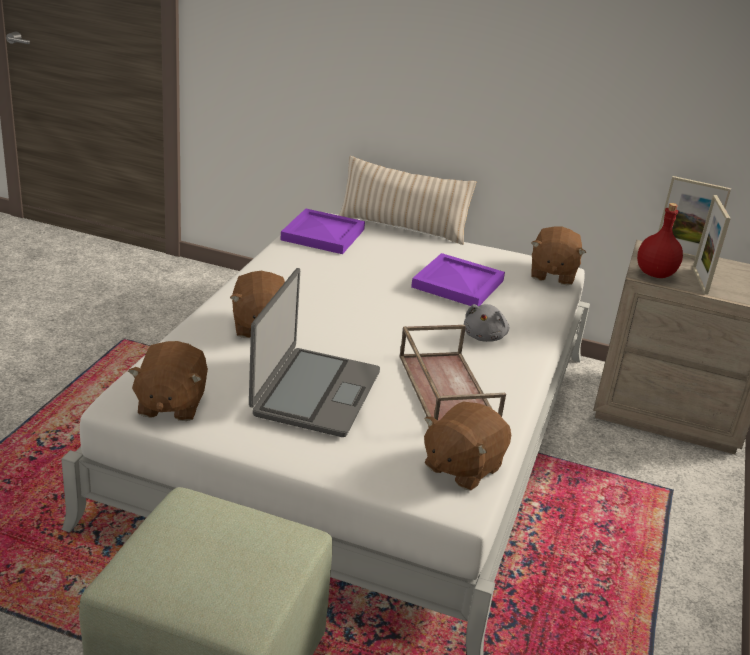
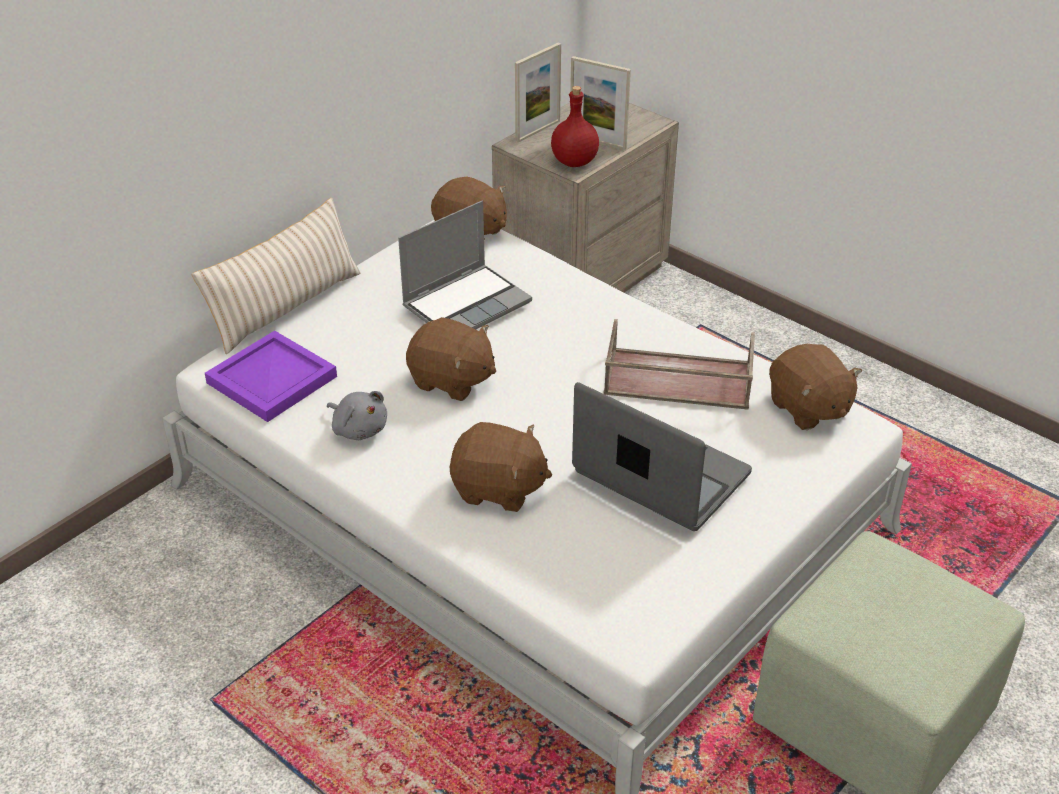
camera: 65 degrees left, 10 degrees up
(170, 404) = (648, 598): brown plush toy -> brown plush toy (451, 380)
(459, 284) = (467, 303): purple tray -> laptop
(484, 336) = (579, 322): grey plush toy -> grey plush toy (358, 429)

